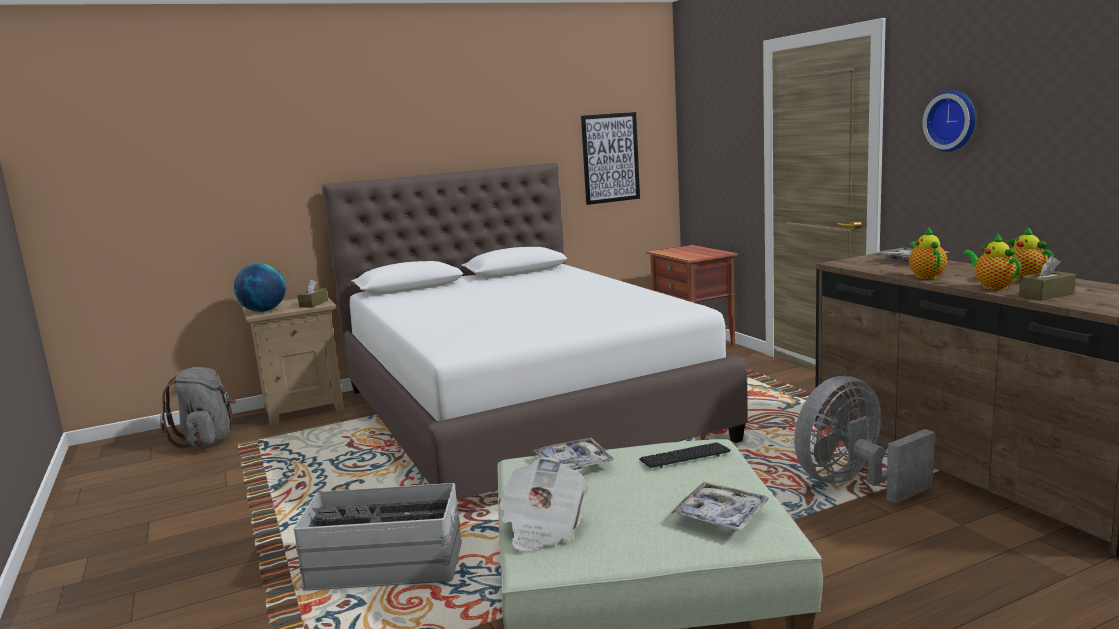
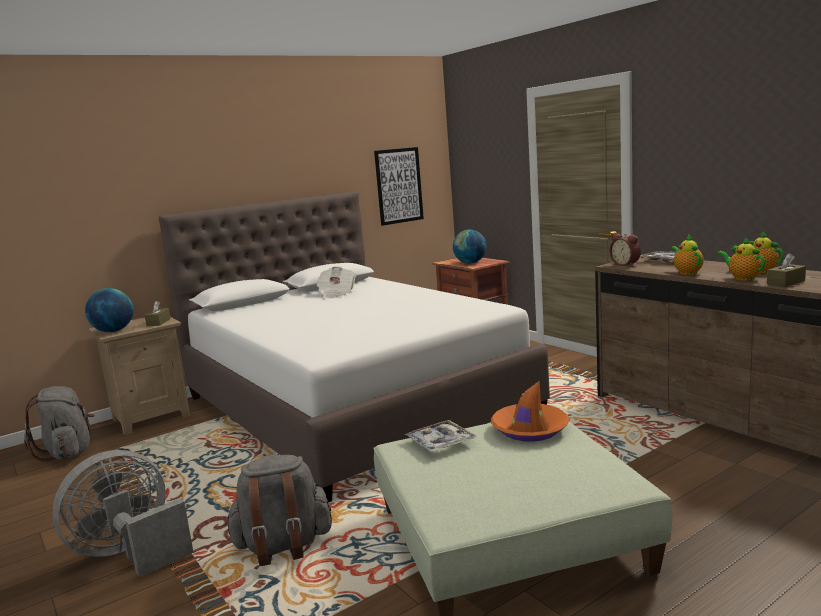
camera: 10 degrees left, 0 degrees up
(385, 565) = (283, 546): grey storage box -> grey backpack
(543, 527) = (441, 497): newspaper -> newspaper (336, 293)
(685, 457) = (530, 429): keyboard -> orange hat
(690, 253) = (470, 263): none -> globe
(720, 515) = (582, 473): tray -> none
(852, 483) = (643, 439): grey fan -> grey fan (130, 553)
(856, 263) = (626, 264): none -> alarm clock
(952, 121) = (690, 151): wall clock -> none

